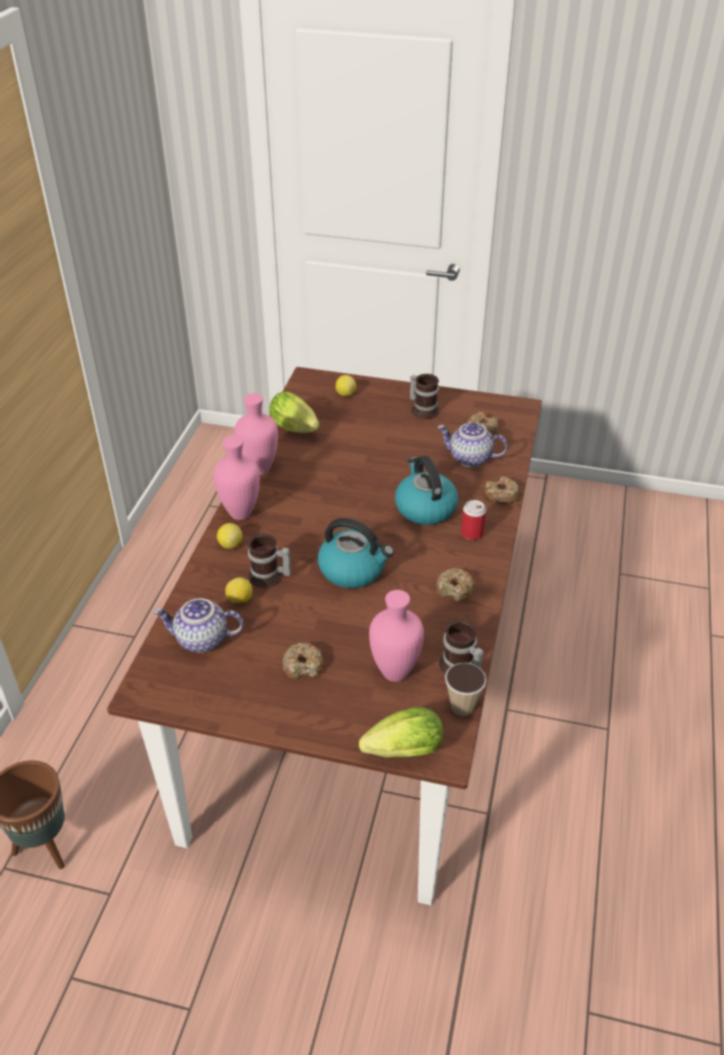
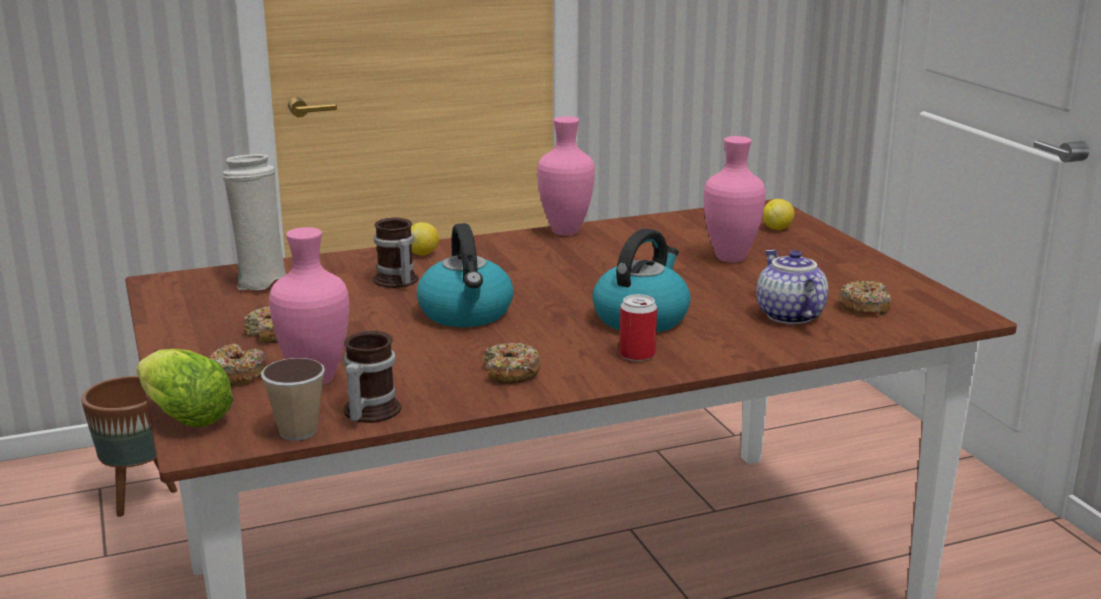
camera: 55 degrees right, 20 degrees down
(201, 640) = (260, 282): teapot -> white vase
(240, 600) = (342, 280): lemon -> none
(242, 514) = (480, 245): pink vase -> pink vase (731, 259)
(297, 429) = (665, 227): lettuce -> none
(424, 409) = (836, 268): mug -> none
(501, 495) = (749, 352): donut -> donut (236, 375)

